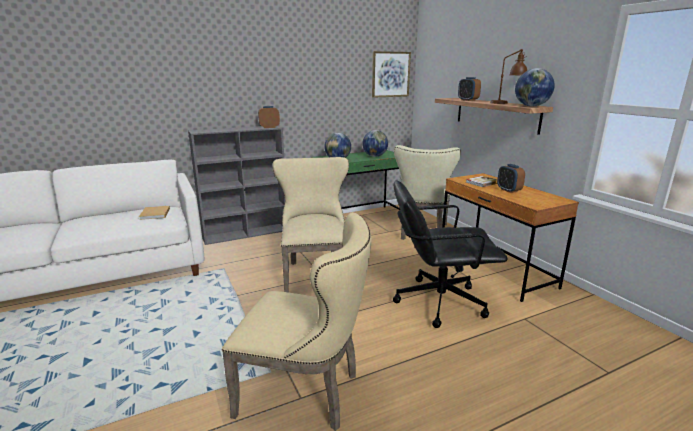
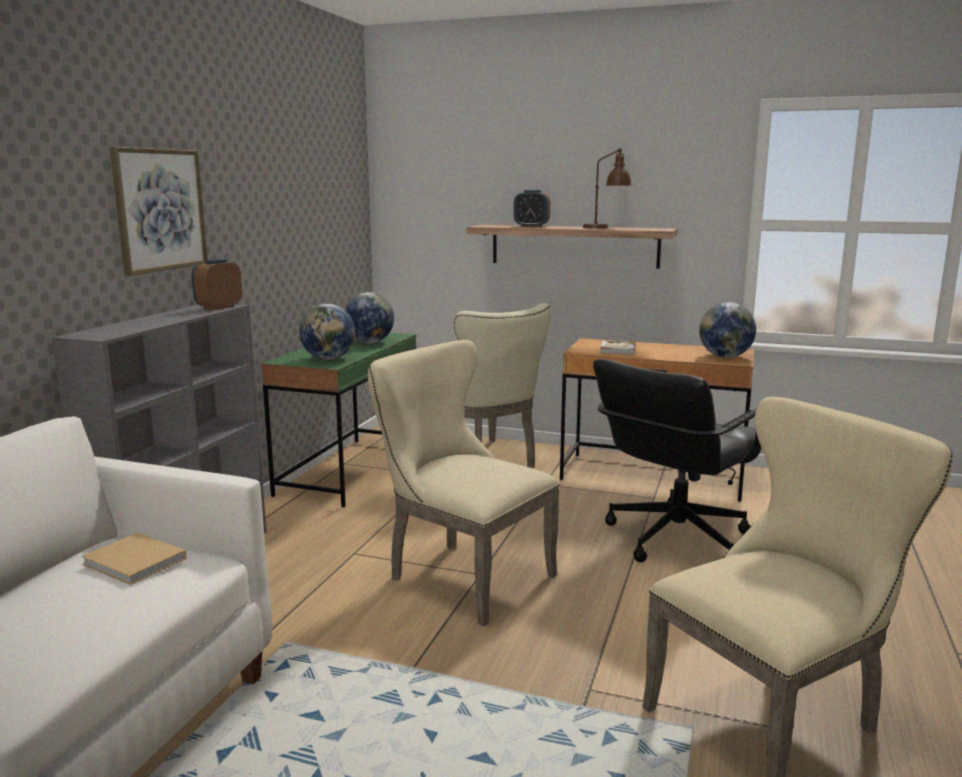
camera: 45 degrees left, 5 degrees down
(390, 74) = (345, 187): picture -> picture (160, 210)
(509, 190) = (667, 352): alarm clock -> none
(531, 106) = (657, 229): globe -> globe (725, 357)

